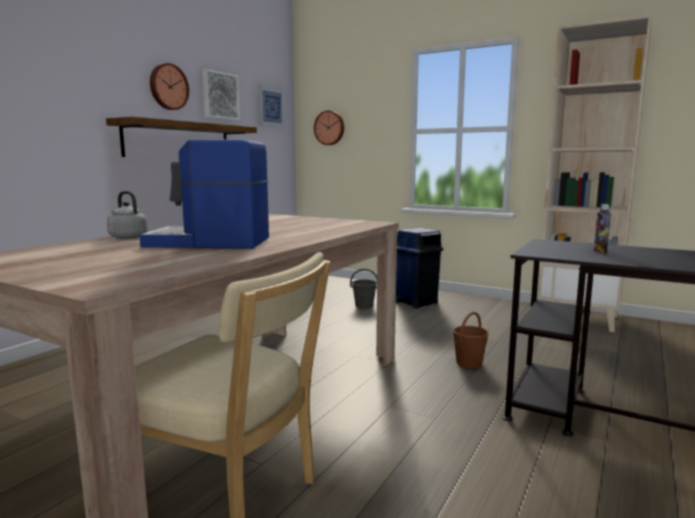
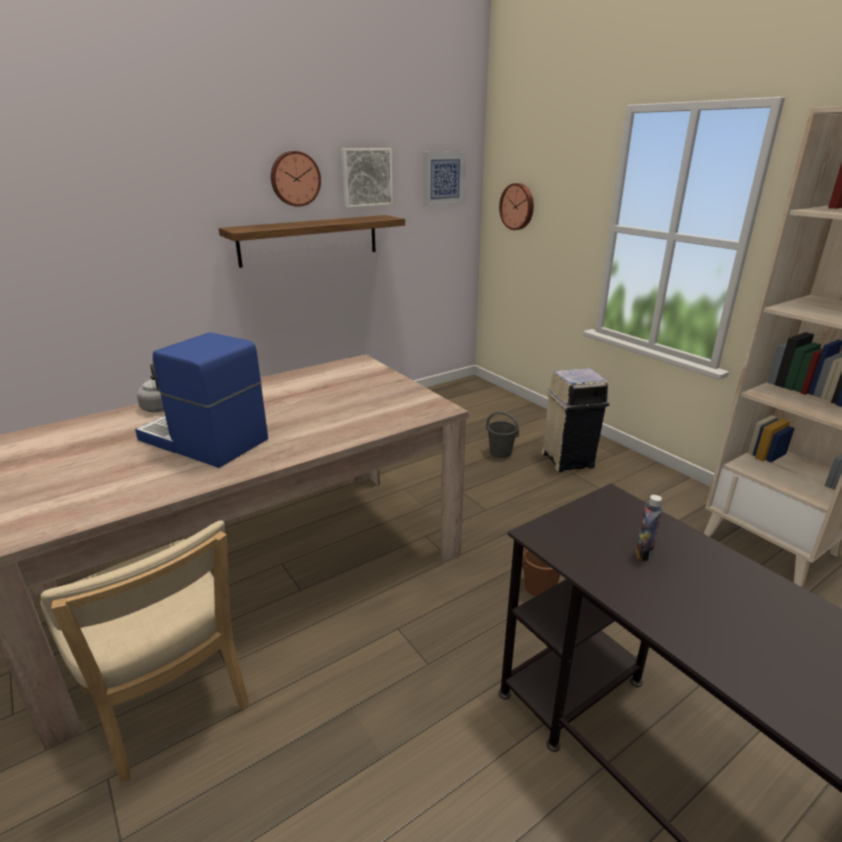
camera: 25 degrees right, 15 degrees up
(416, 302) = (568, 460): blue trash can -> beige trash can

